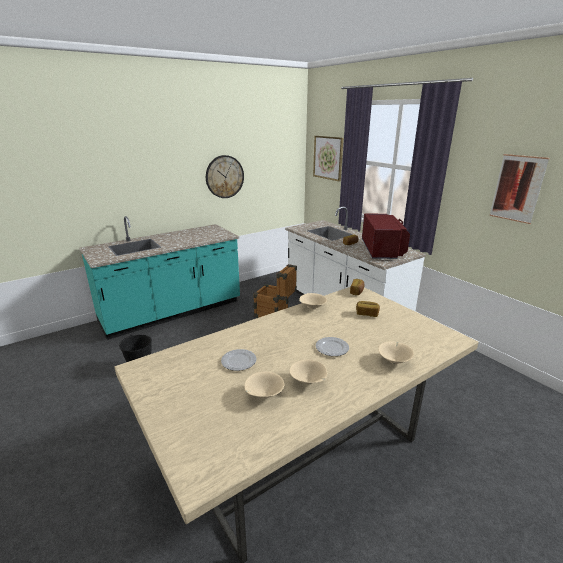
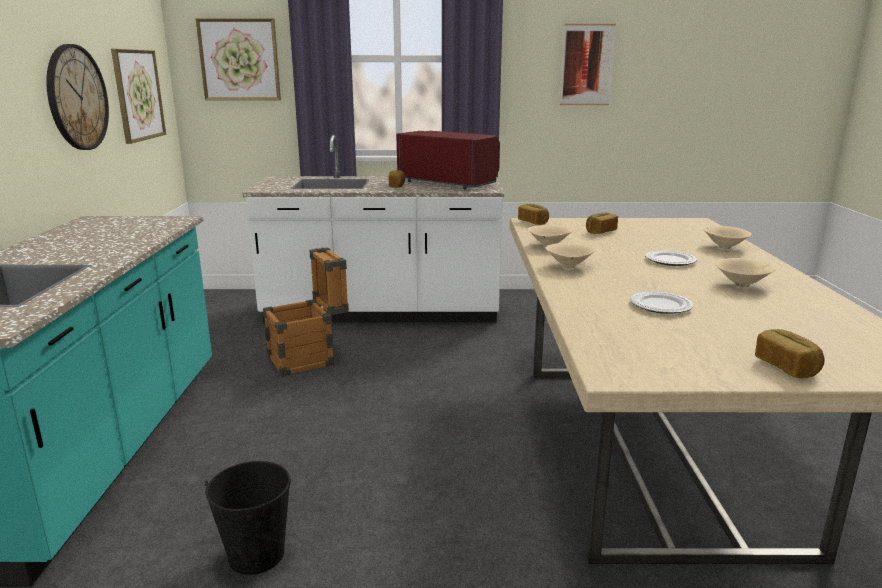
camera: 55 degrees left, 5 degrees down
(171, 416) = (787, 367): none -> bread
(263, 395) = (761, 309): beige bowl -> beige bowl (568, 267)
(272, 173) = (138, 95): none -> picture

